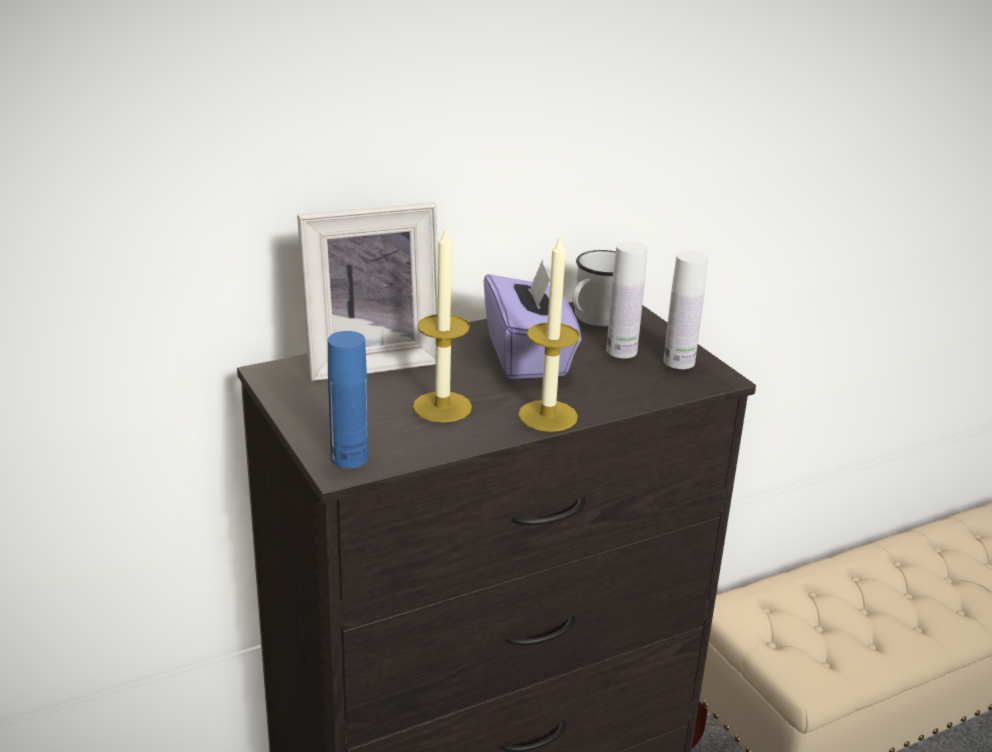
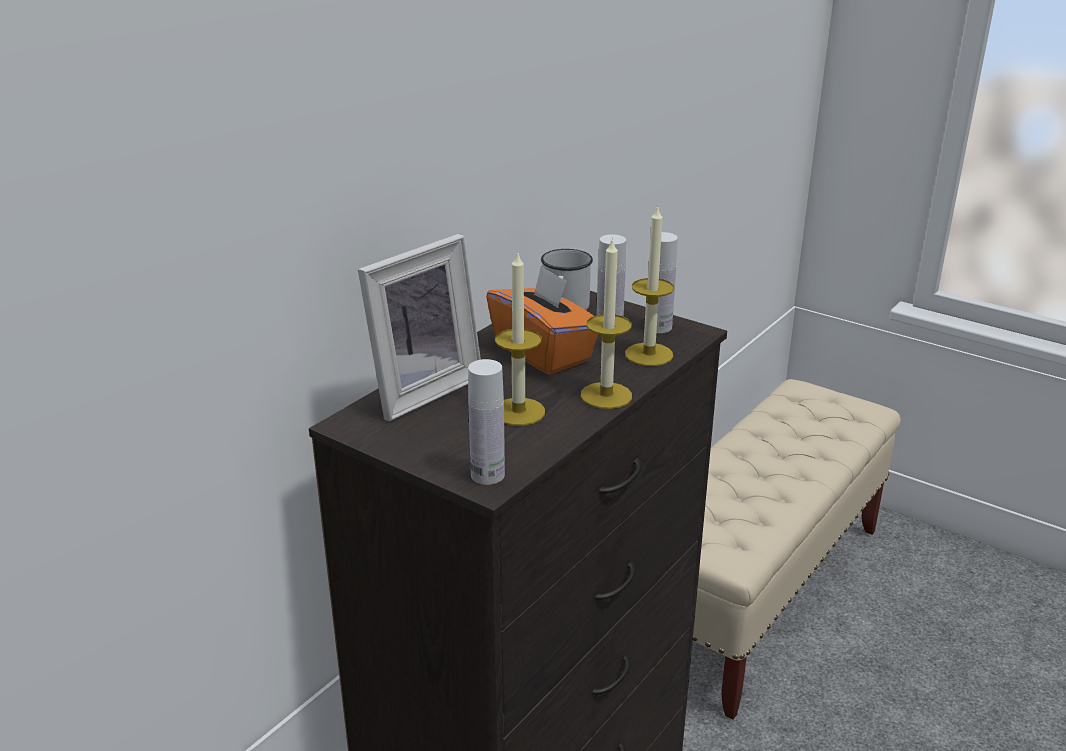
camera: 25 degrees left, 0 degrees up
(349, 458) = (487, 475): blue bottle -> white bottle
(528, 356) = (544, 352): purple tissue box -> orange tissue box
(638, 387) = (649, 354): none -> candle

